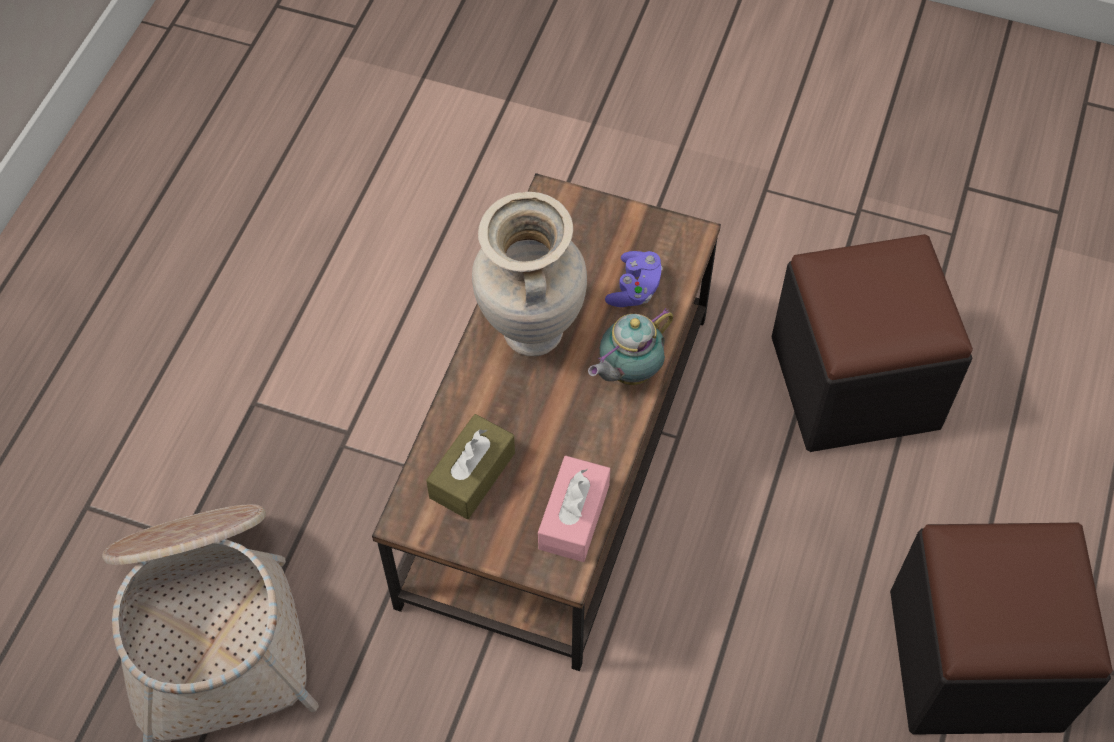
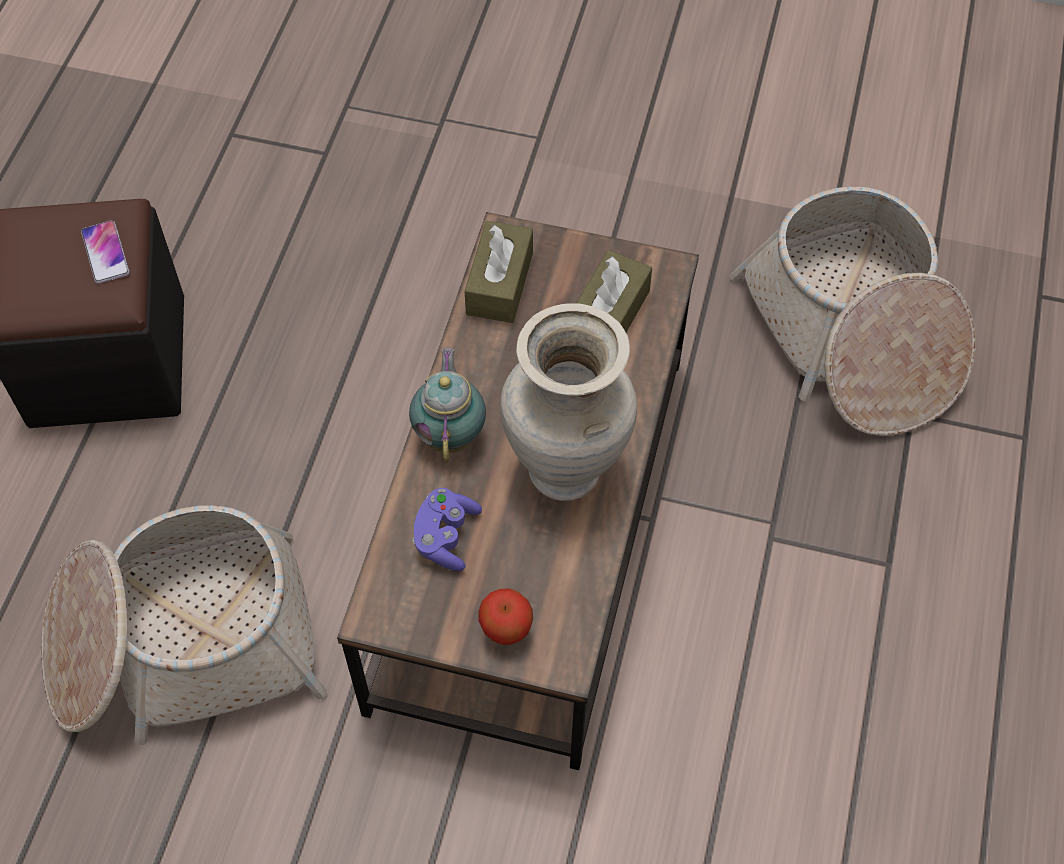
camera: 175 degrees right, 0 degrees up
(574, 517) = (499, 283): pink tissue box -> brown tissue box
(591, 219) = (506, 631): none -> apple
(628, 372) = (450, 433): teapot -> teapot turned 45 degrees counterclockwise
(855, 382) = (182, 644): black ottoman -> basket
(976, 593) = (105, 253): none -> phone

